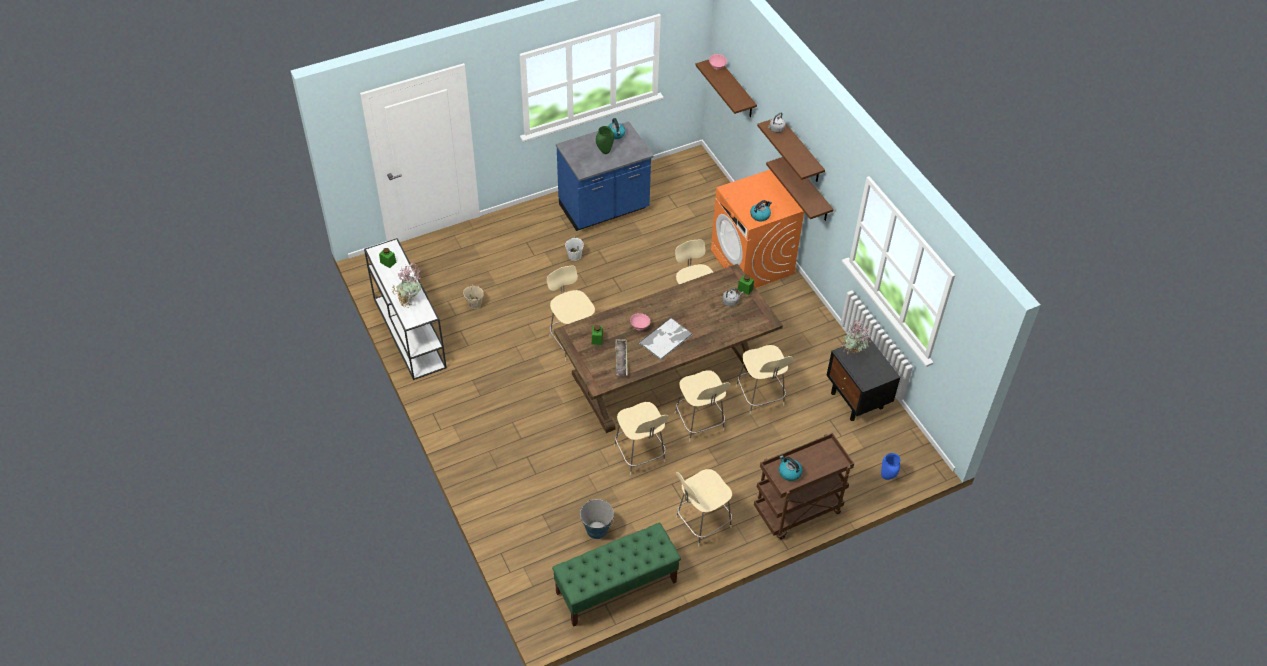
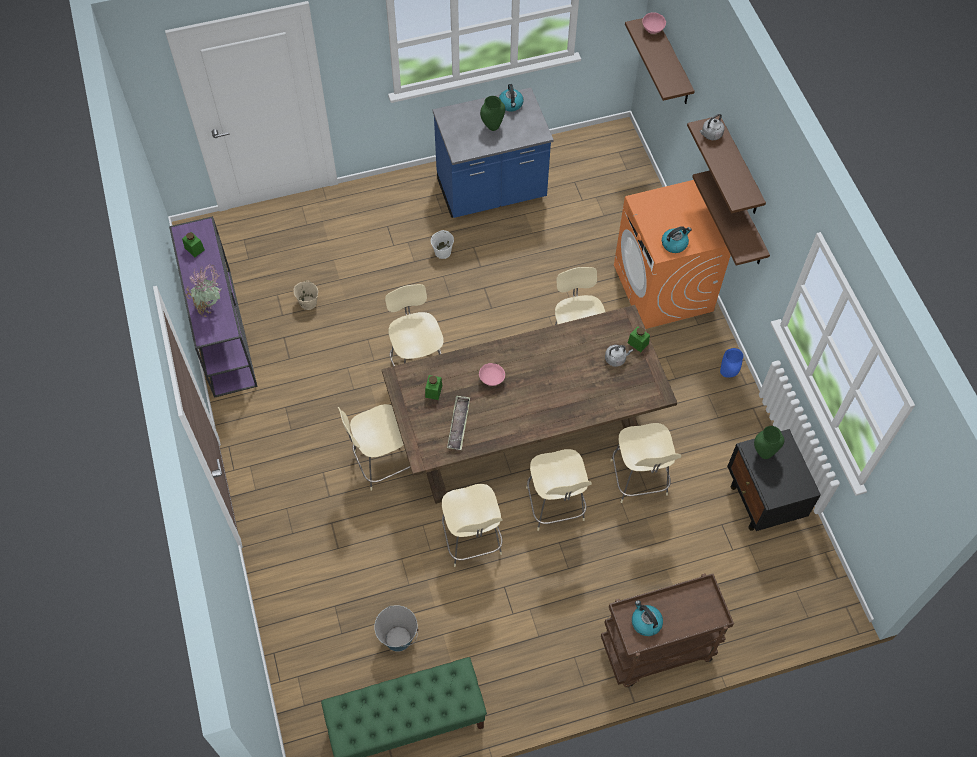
camera: 10 degrees right, 10 degrees up
(408, 332) = (221, 331): white console table -> purple console table
(666, 339) = (521, 402): tray -> none
(701, 523) = (531, 648): beige stool -> beige stool (382, 463)
(853, 355) = (763, 453): potted plant -> green vase
(888, 476) = (783, 617): blue vase -> blue vase (728, 374)

